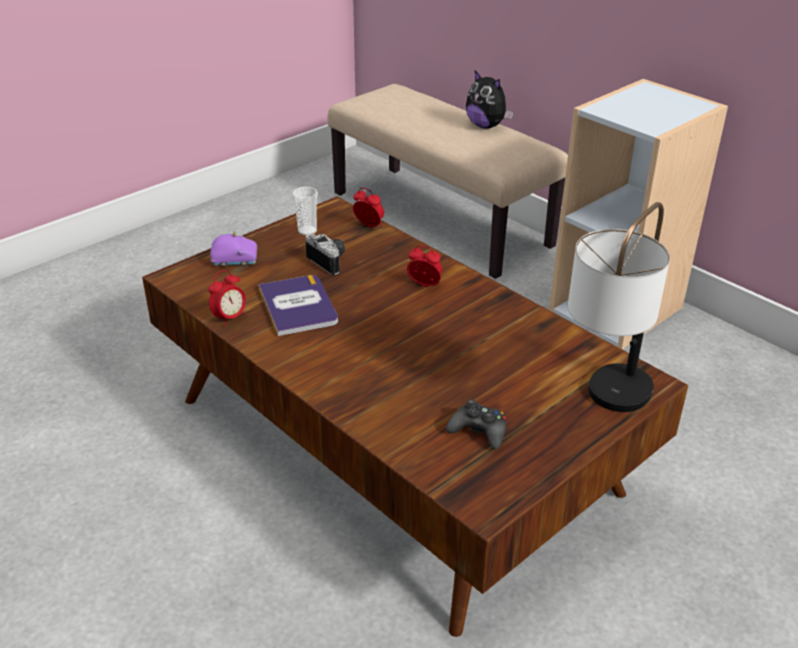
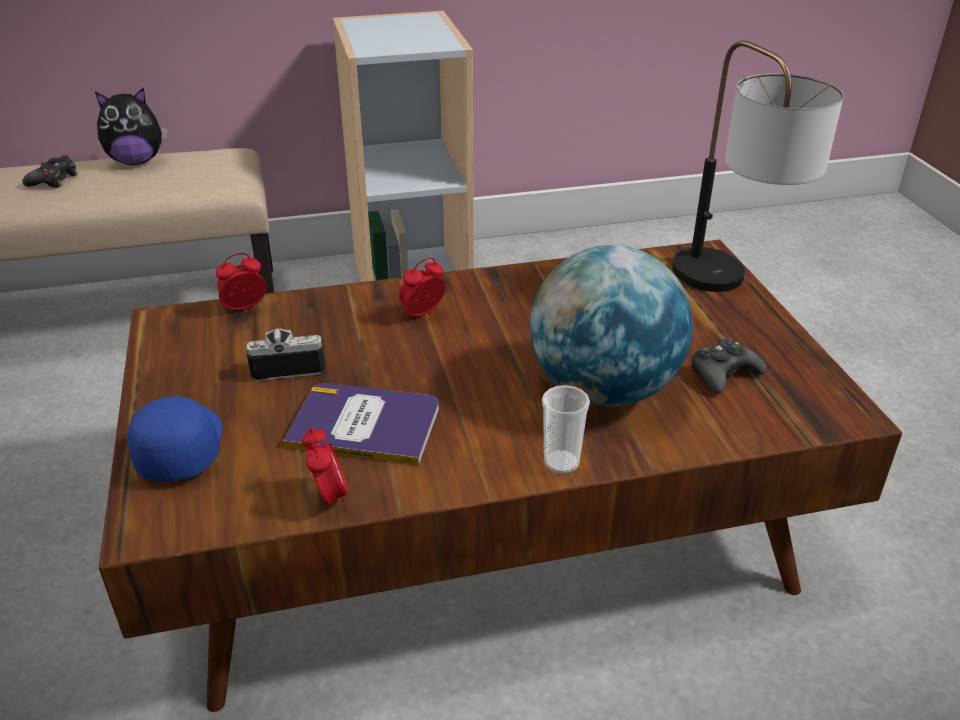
camera: 60 degrees left, 0 degrees up
(234, 260) = (179, 448): purple toy car -> blue cap
(307, 231) = (189, 359): cup -> cup (561, 462)
(410, 381) = (603, 389): none -> globe
(434, 115) = (54, 180): none -> black game controller

